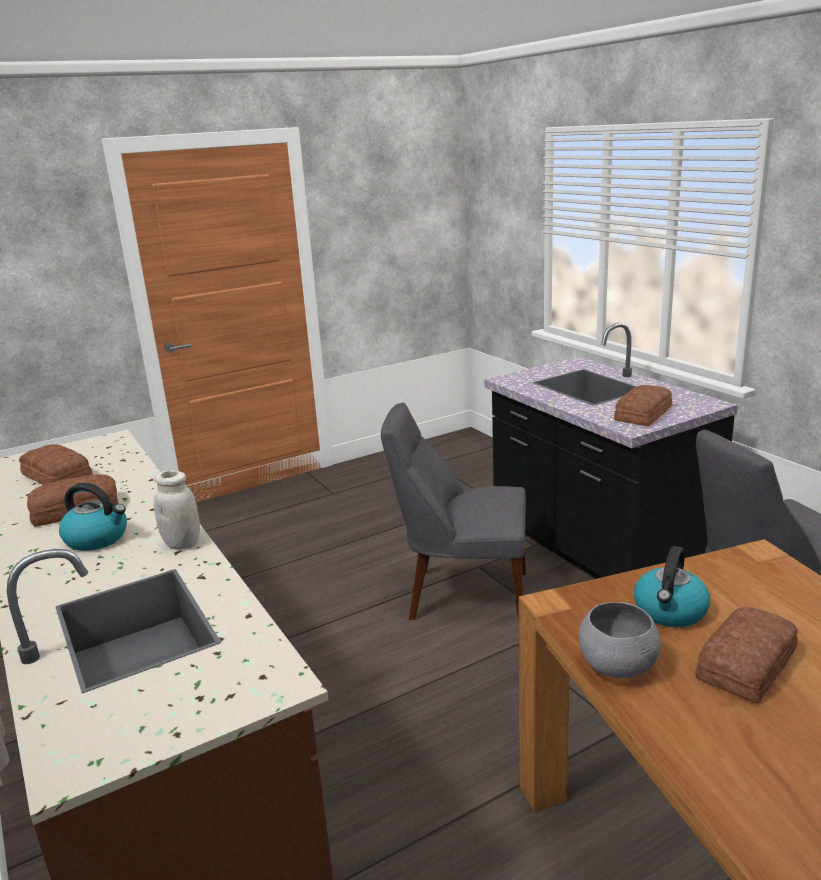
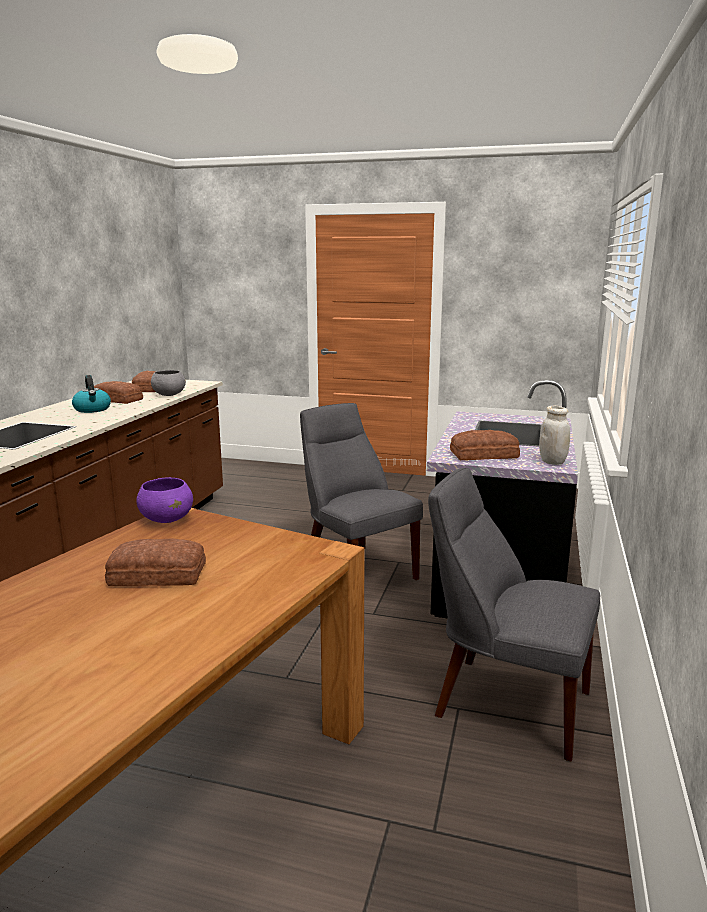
camera: 45 degrees right, 5 degrees down
(182, 544) = (104, 420): white jar -> white jar (552, 462)
(573, 614) = (167, 519): none -> purple bowl
(616, 666) = (116, 542): grey bowl -> grey bowl (169, 395)
(670, 611) = (204, 542): kettle -> none

